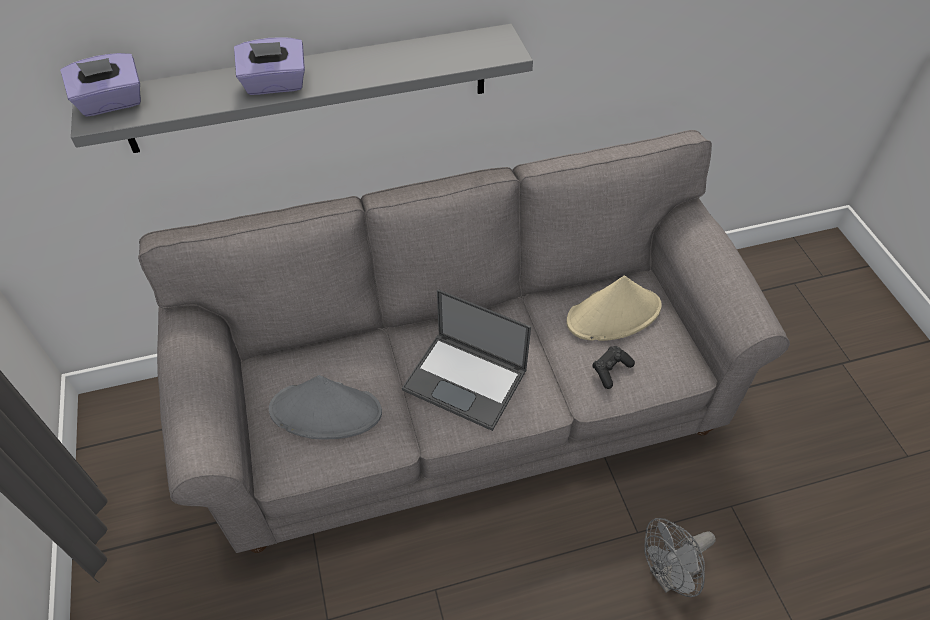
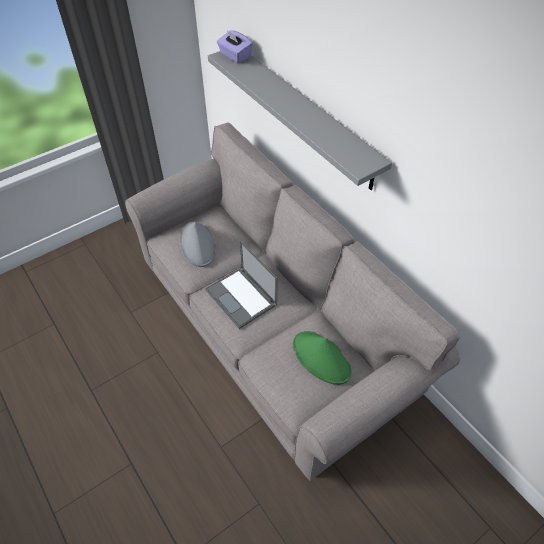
camera: 70 degrees right, 0 degrees up
(275, 84) = (275, 95): purple tissue box -> none
(466, 380) = (242, 297): laptop -> laptop turned 45 degrees counterclockwise
(610, 370) = (276, 366): black game controller -> none
(614, 314) = (321, 358): beige hat -> green hat
(668, 575) = (198, 471): grey fan -> none

